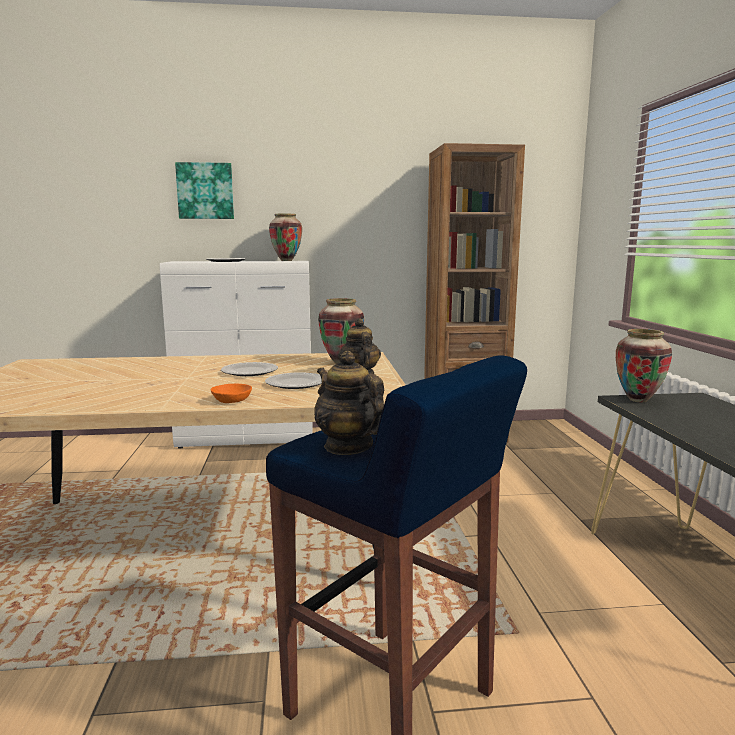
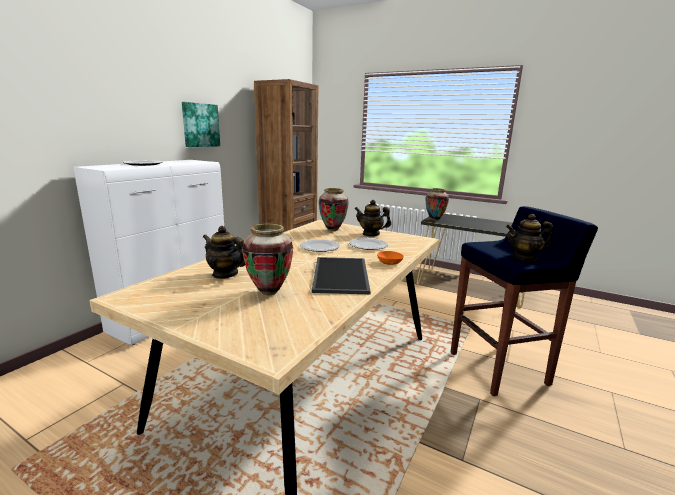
camera: 55 degrees left, 5 degrees up
(109, 367) = (225, 274): none -> teapot
(151, 394) = (342, 275): none -> tray
(205, 191) = (96, 93): picture -> picture (200, 125)
(286, 260) = (182, 160): vase -> vase (269, 292)

